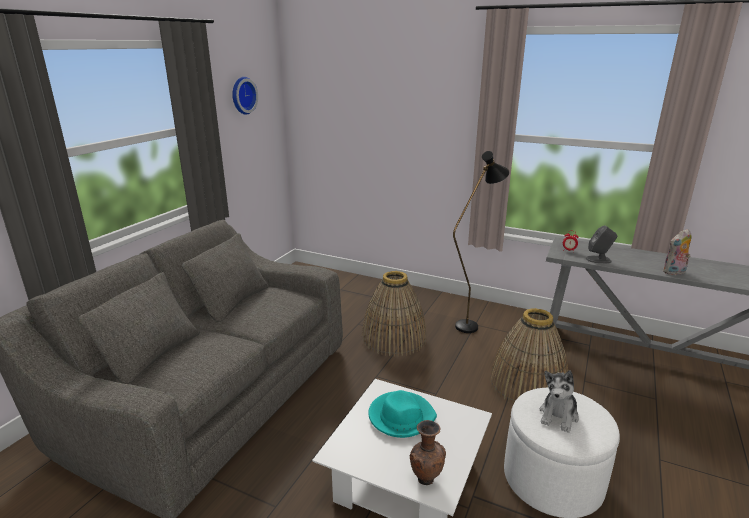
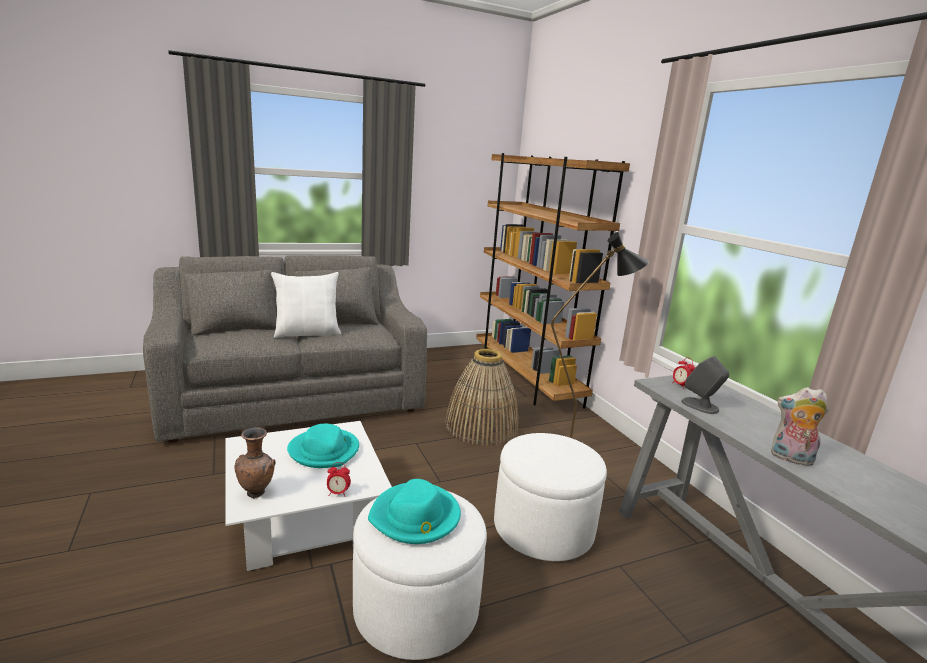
camera: 40 degrees right, 5 degrees down
(237, 324) = (307, 333): none -> white pillow
(242, 95) = (458, 159): wall clock -> none
(362, 285) = (526, 379): none -> brown bookcase
(468, 438) = (338, 493): none -> alarm clock
(528, 384) = (543, 528): basket -> white ottoman
(558, 415) = (415, 517): plush toy -> turquoise hat

